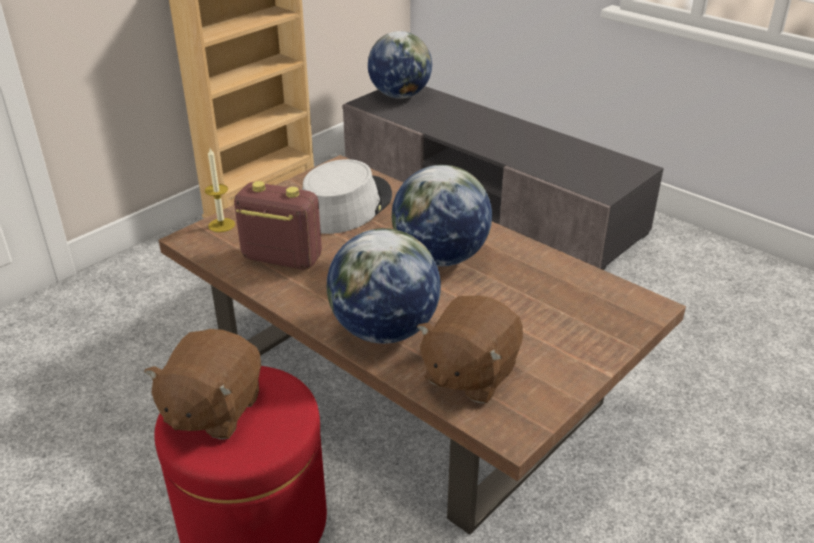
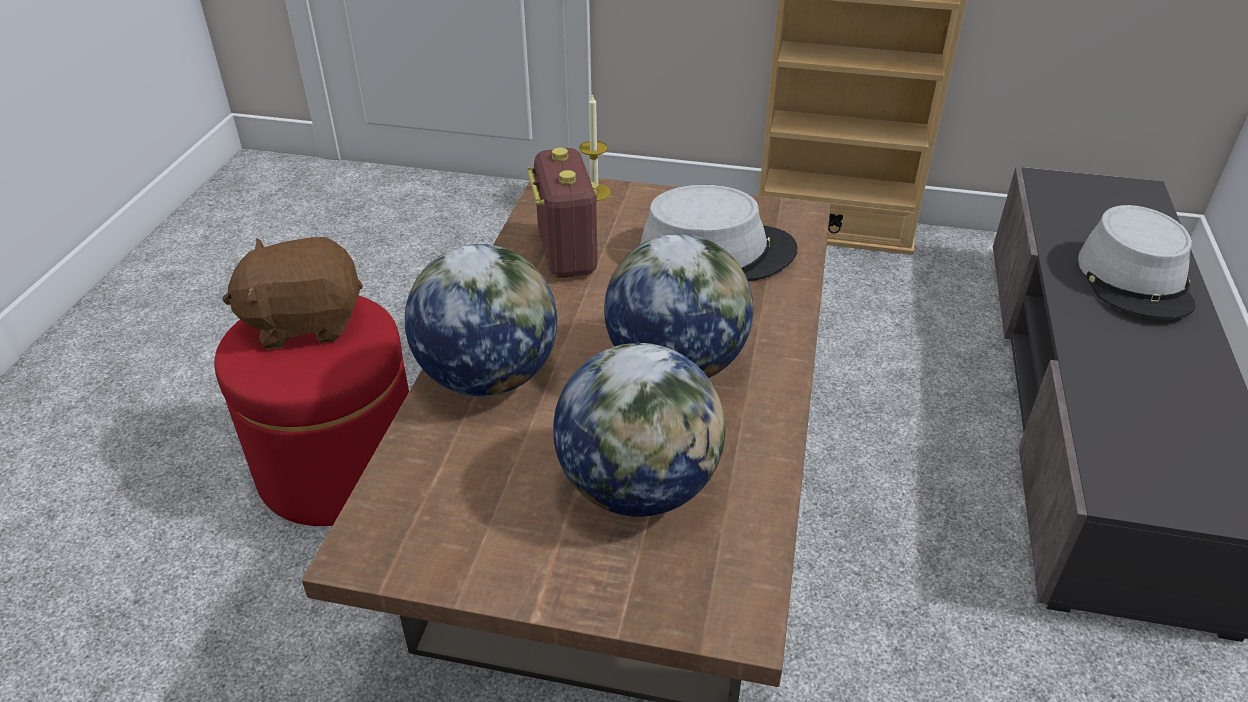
camera: 60 degrees right, 5 degrees up
(400, 95) = (1108, 197): globe -> globe (639, 487)
(469, 121) = (1135, 280): none -> grey hat
(469, 374) = (450, 476): brown plush toy -> none

